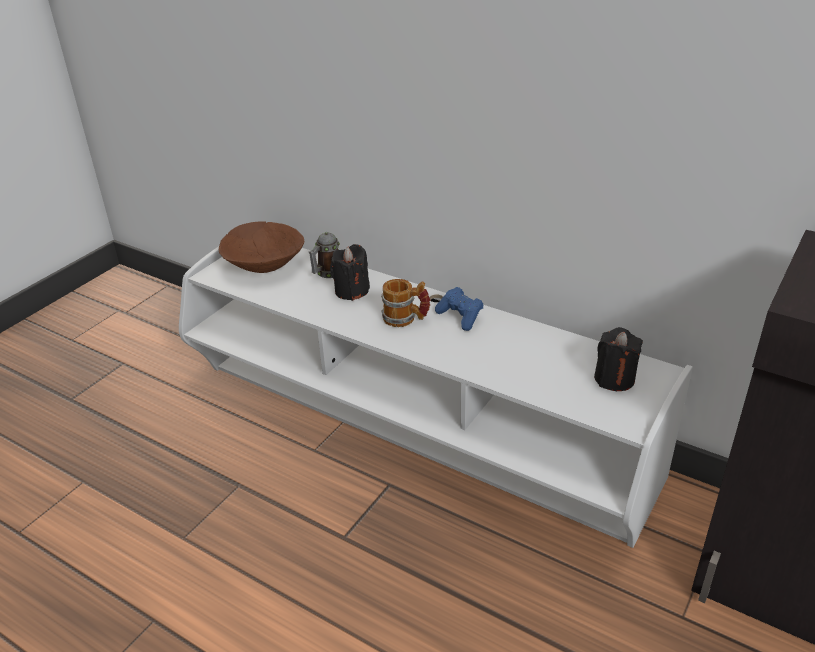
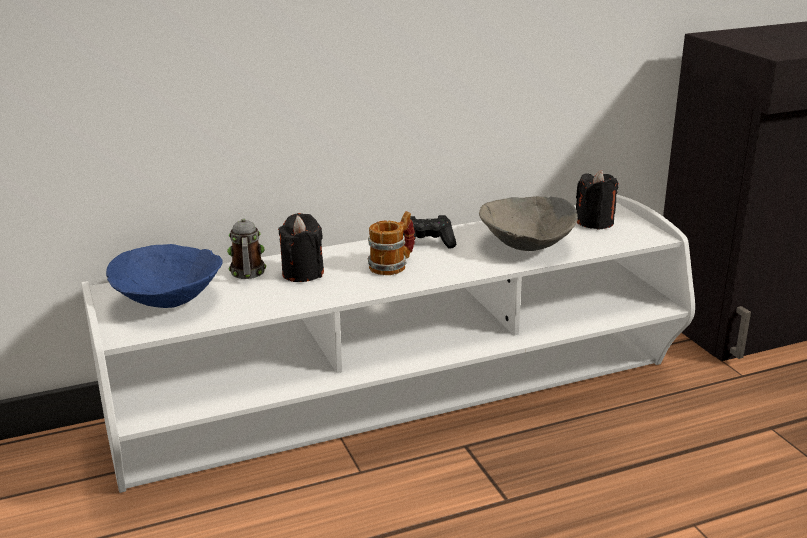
camera: 55 degrees left, 10 degrees down
(265, 266) = (169, 300): brown bowl -> blue bowl
(460, 317) = (428, 243): blue game controller -> black game controller
(517, 363) = (527, 245): none -> grey bowl

